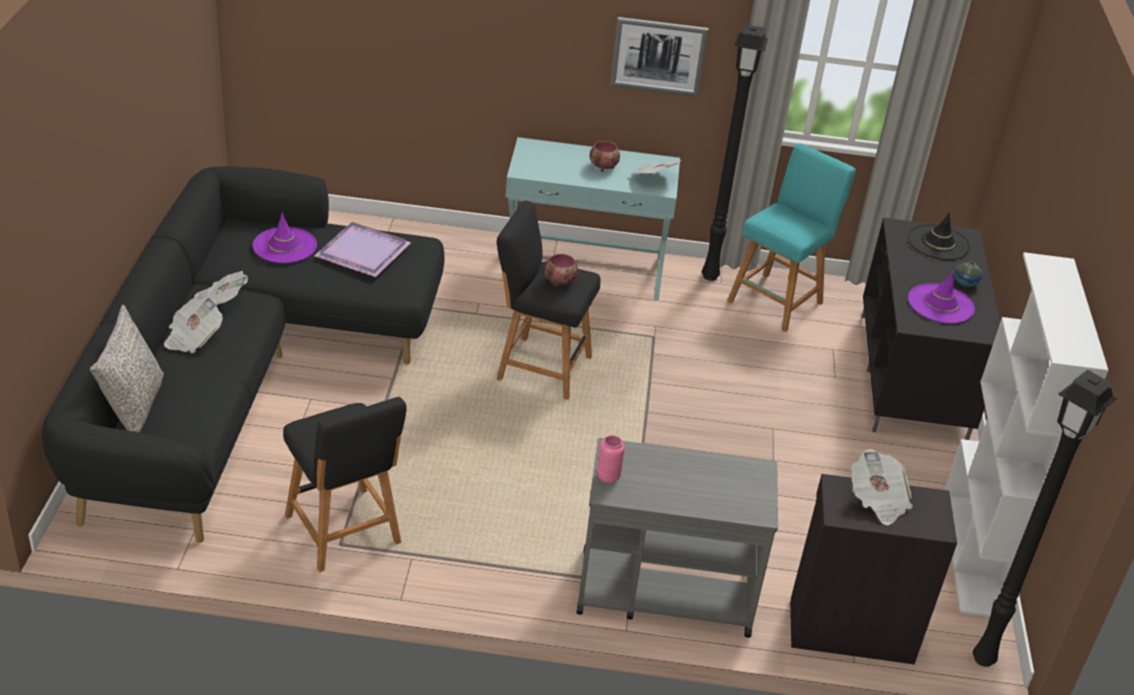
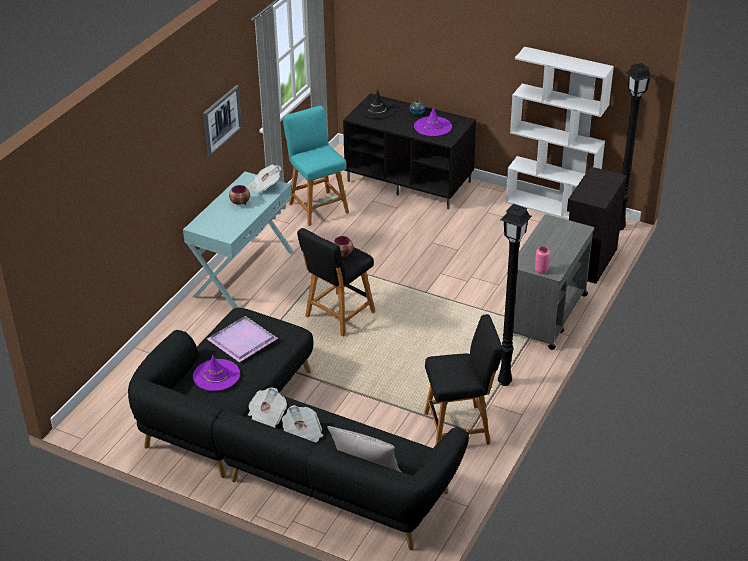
camera: 65 degrees left, 0 degrees up
(711, 277) = (281, 225): black floor lamp -> black floor lamp (505, 382)
(878, 500) = (592, 188): newspaper -> none

